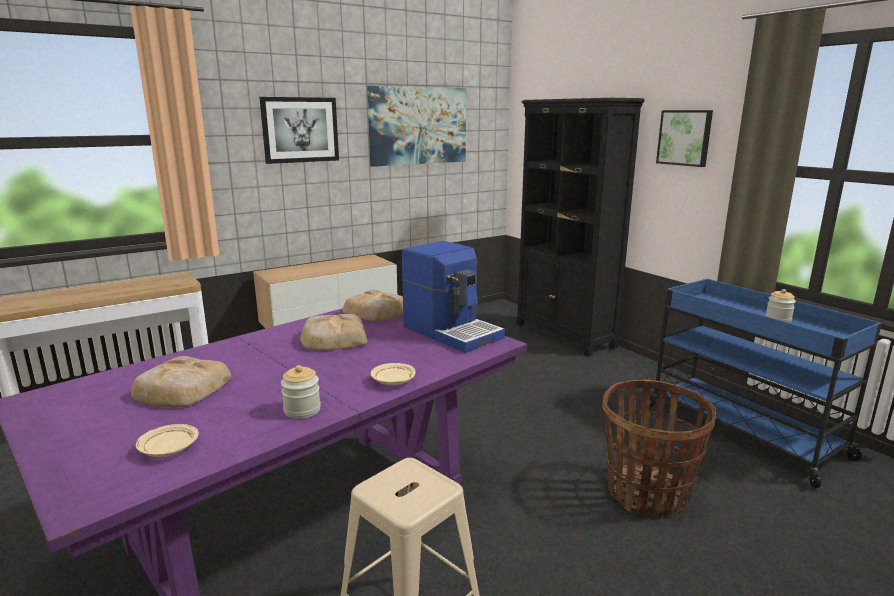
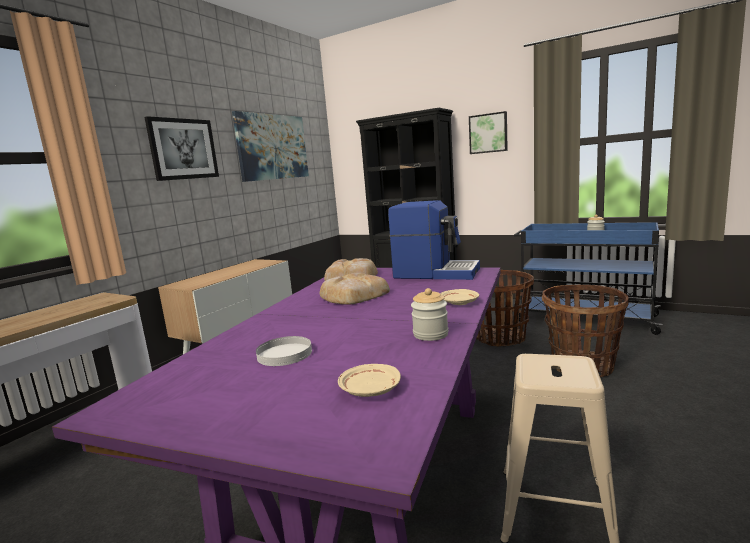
camera: 25 degrees left, 5 degrees down
(181, 389) = (284, 354): bread -> white plate
(596, 421) = (500, 338): none -> basket

